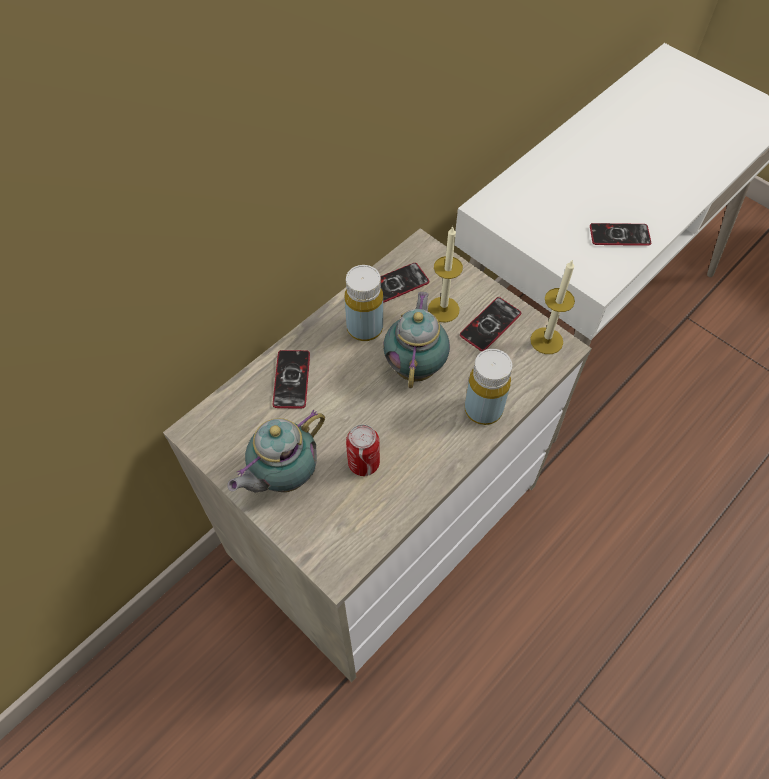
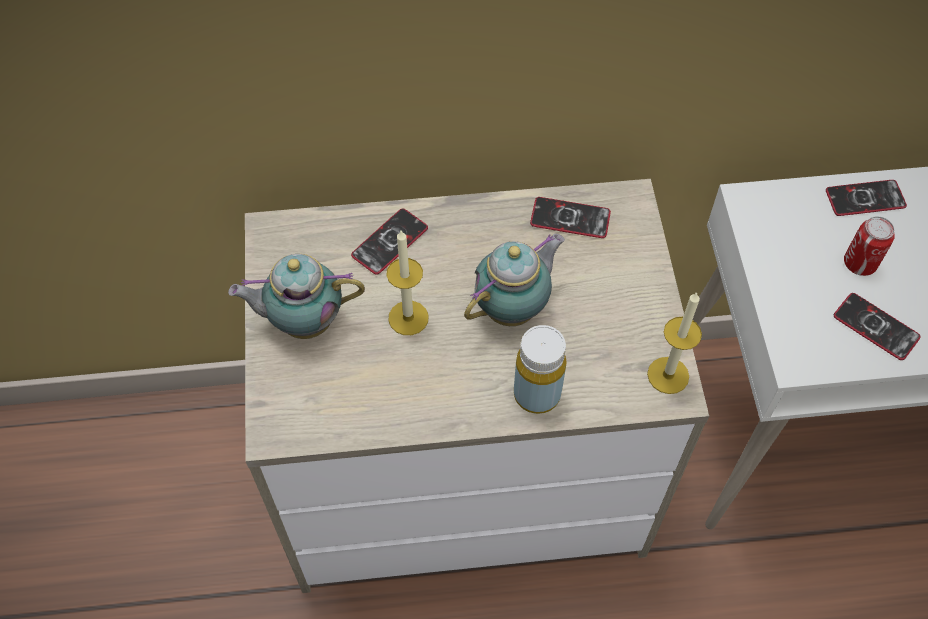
camera: 40 degrees right, 0 degrees up
(363, 463) = (381, 361): can -> can (859, 263)
(365, 328) = (500, 240): yellow bottle -> none
(443, 309) = (593, 273): candle -> candle (408, 318)
(490, 325) = (625, 320): phone -> phone (865, 199)

